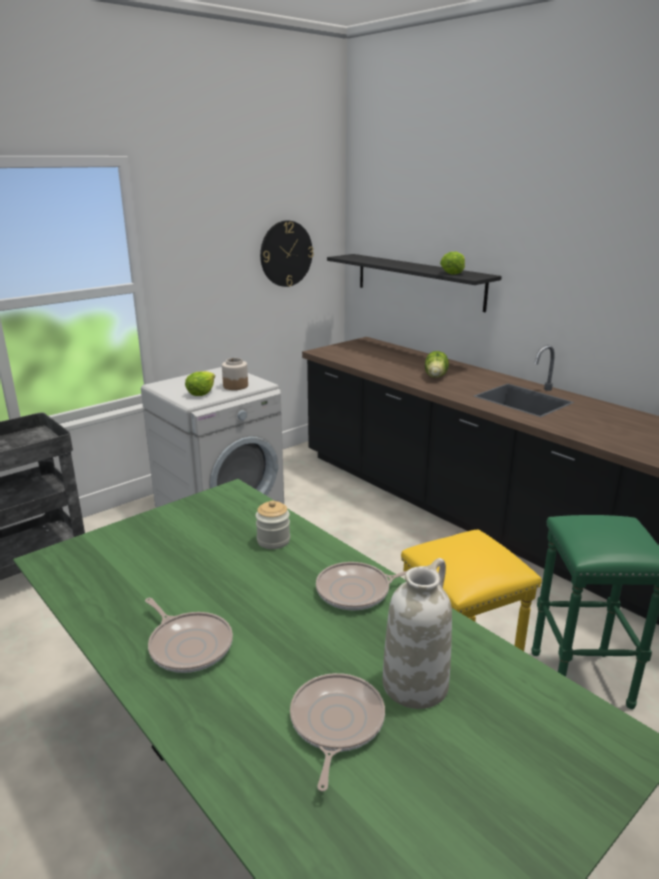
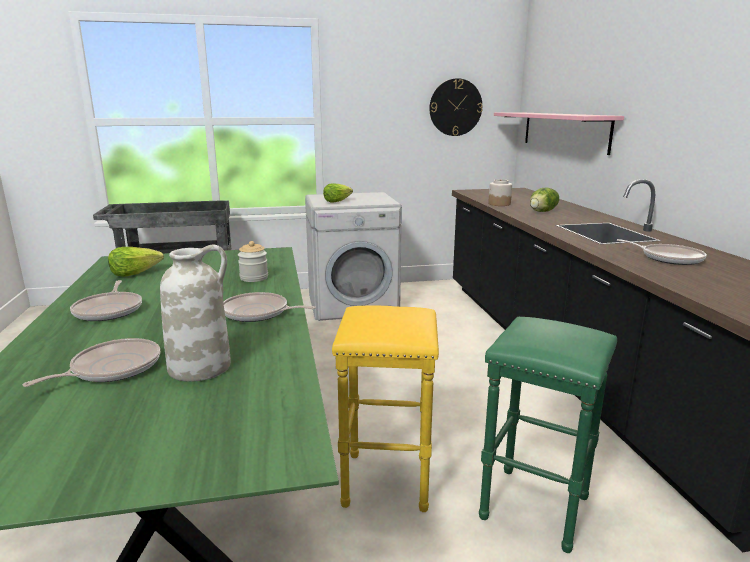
camera: 30 degrees right, 5 degrees down
(235, 386) = (367, 201): jar -> jar (499, 204)
(418, 281) = (564, 131): black shelf -> pink shelf
(453, 273) = (578, 114): lettuce -> lettuce (135, 273)
(608, 426) = (668, 258): none -> frying pan

